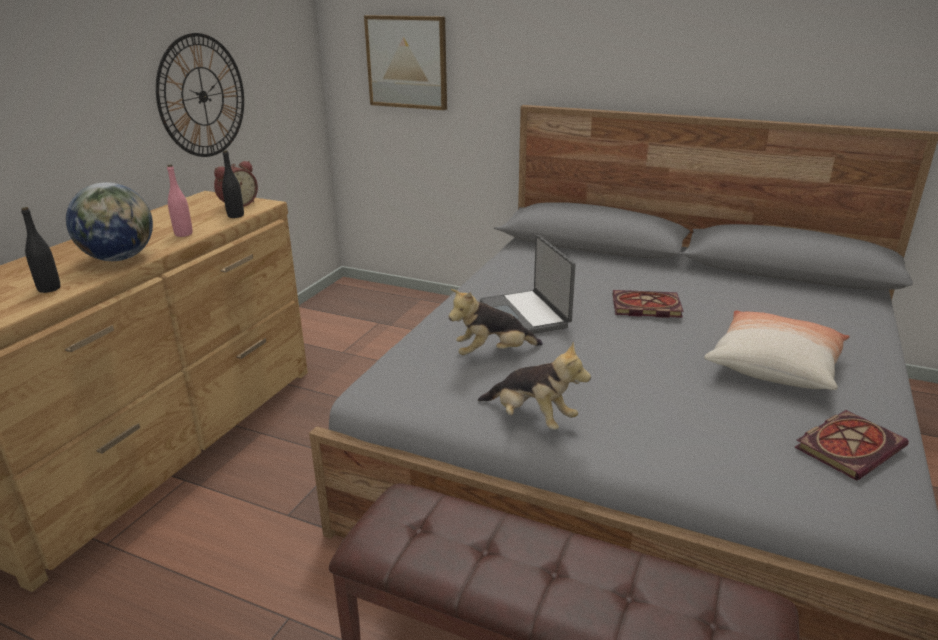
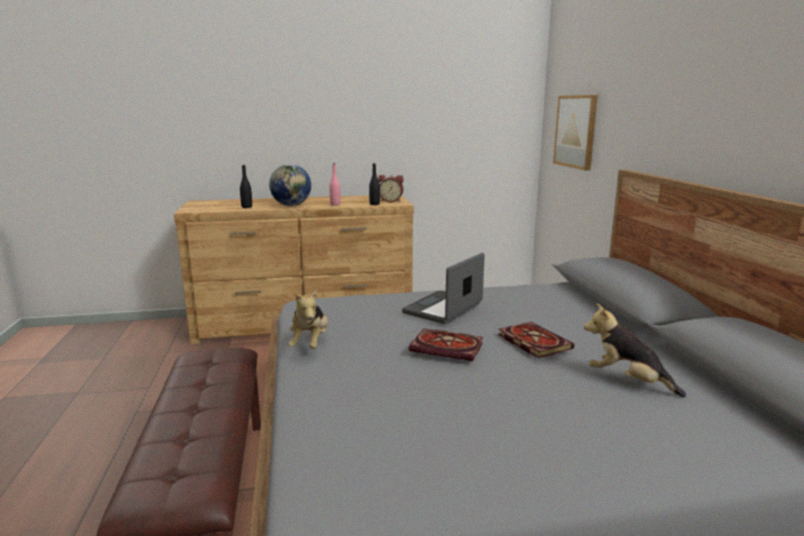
camera: 55 degrees right, 10 degrees down
(202, 96) = (418, 138): wall clock -> none
(493, 353) = (373, 313): plush toy -> plush toy (628, 381)
(774, 366) = (516, 415): pillow -> none
(849, 446) = (408, 472): book -> book (448, 347)

